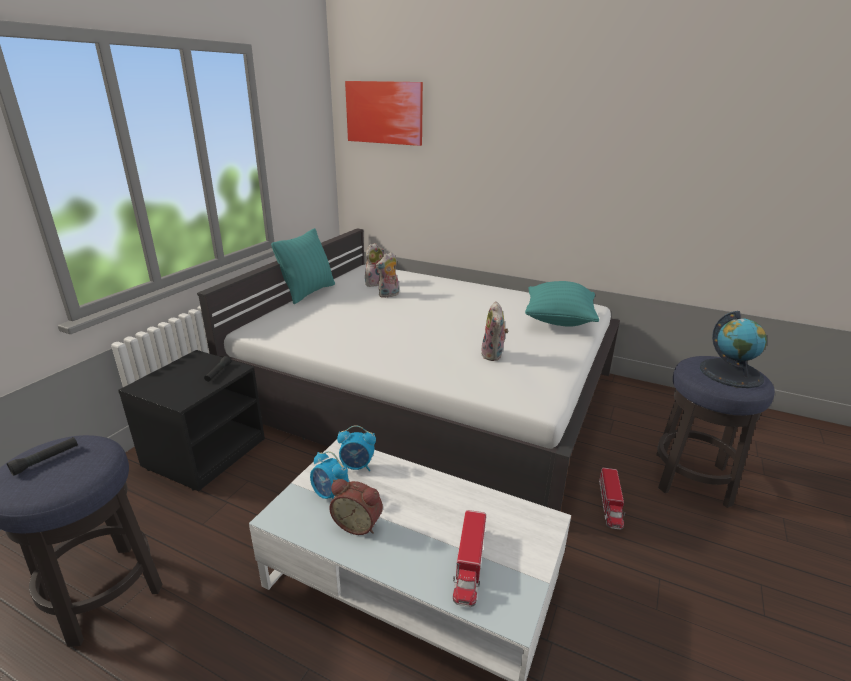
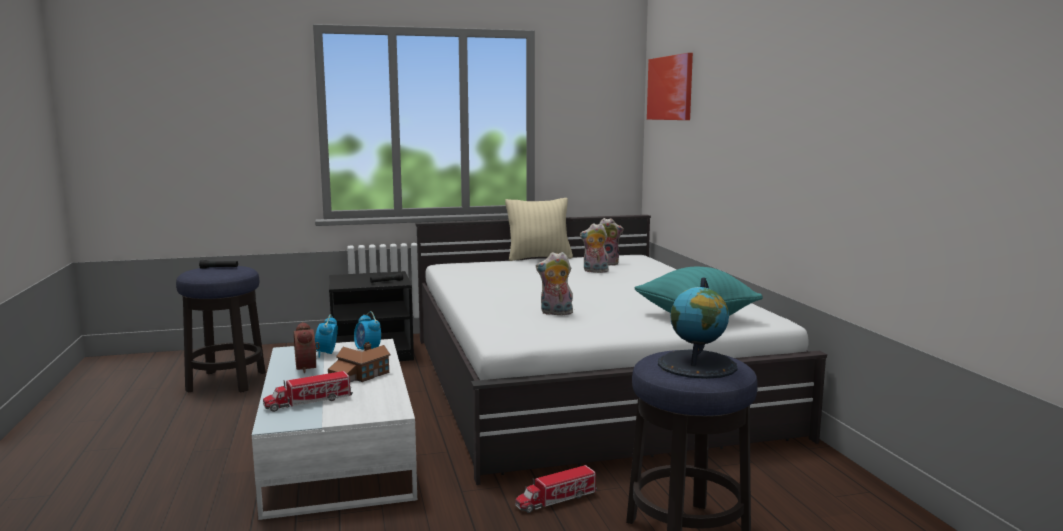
camera: 50 degrees right, 15 degrees down
(308, 292) = (539, 258): turquoise pillow -> beige pillow
(424, 500) = (359, 375): none -> toy house
(493, 355) = (555, 313): plush toy -> plush toy turned 45 degrees clockwise

